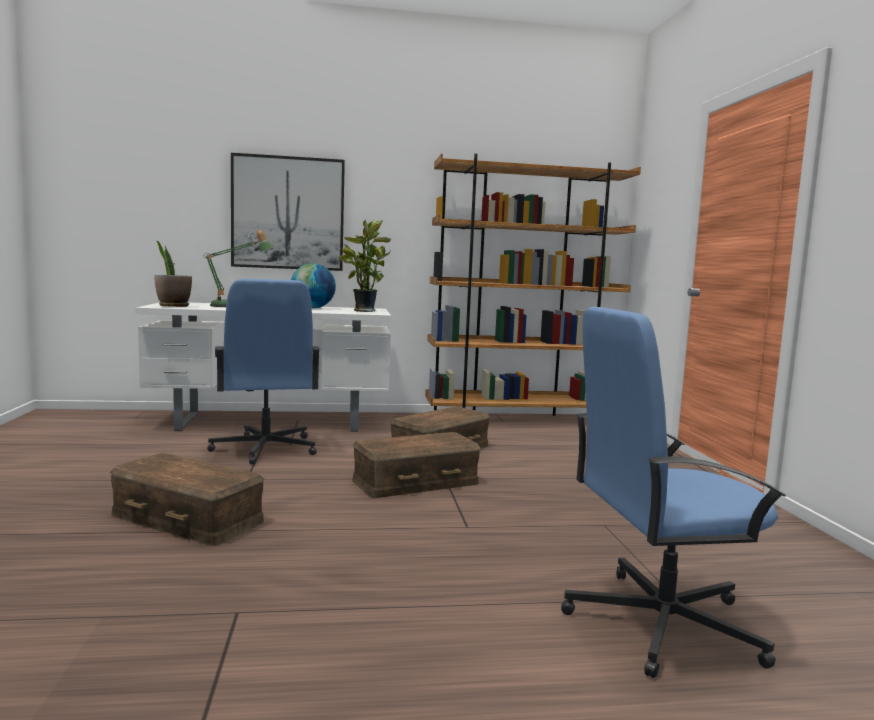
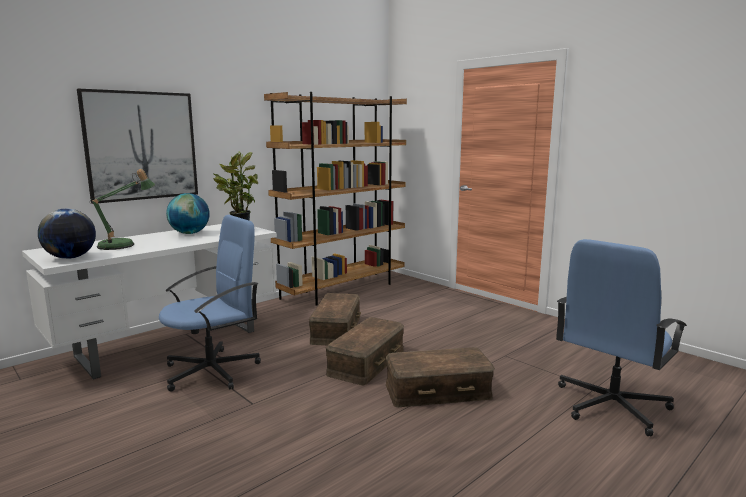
camera: 35 degrees left, 5 degrees up
(173, 306) = (70, 258): potted plant -> globe
(189, 518) = (275, 454): brown storage box -> brown storage box (437, 390)
(265, 449) = (213, 371): blue office chair -> blue office chair turned 75 degrees counterclockwise

